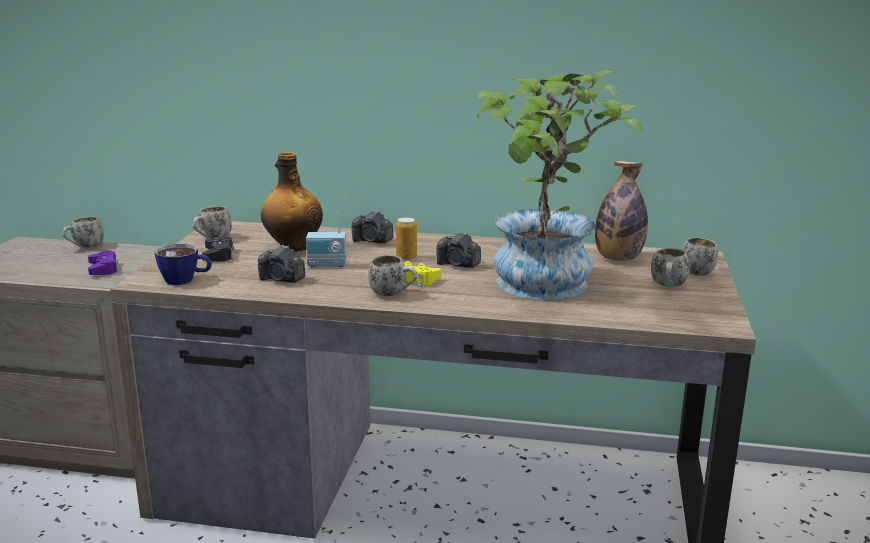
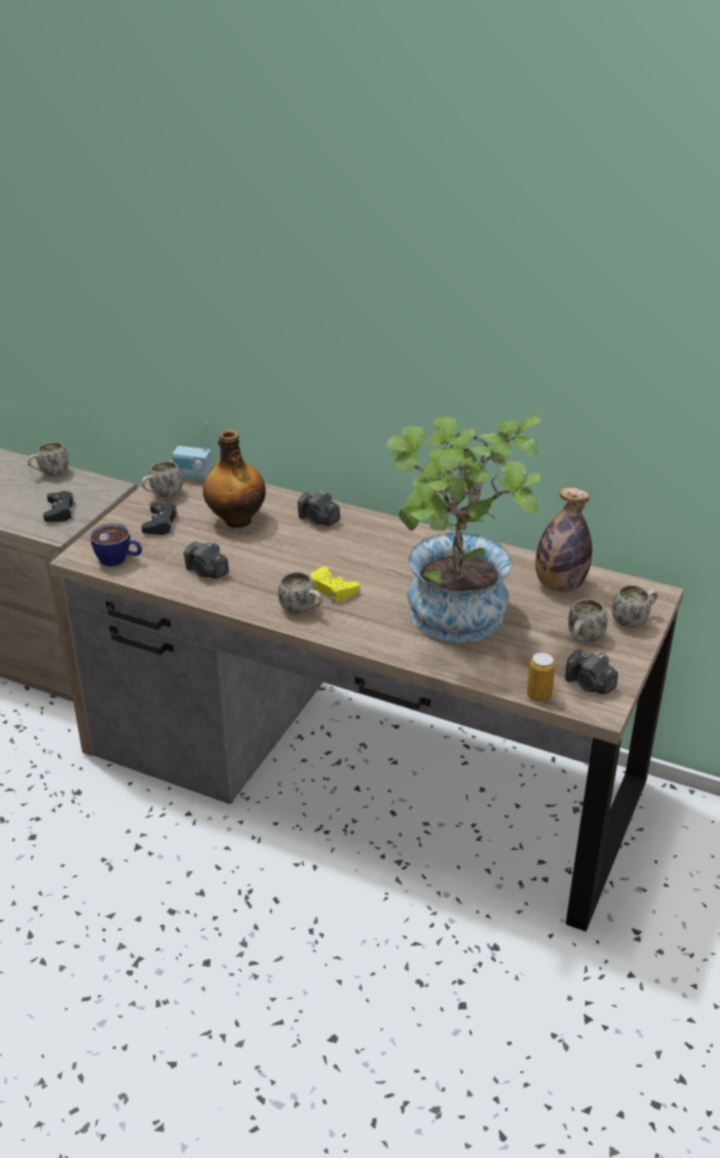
camera: 15 degrees right, 15 degrees up
(103, 269) = (60, 511): purple game controller -> black game controller
(327, 265) = (258, 555): radio -> radio (193, 477)
(406, 257) = (341, 552): can -> can (539, 695)
(458, 264) = (387, 572): camera -> camera (589, 684)

